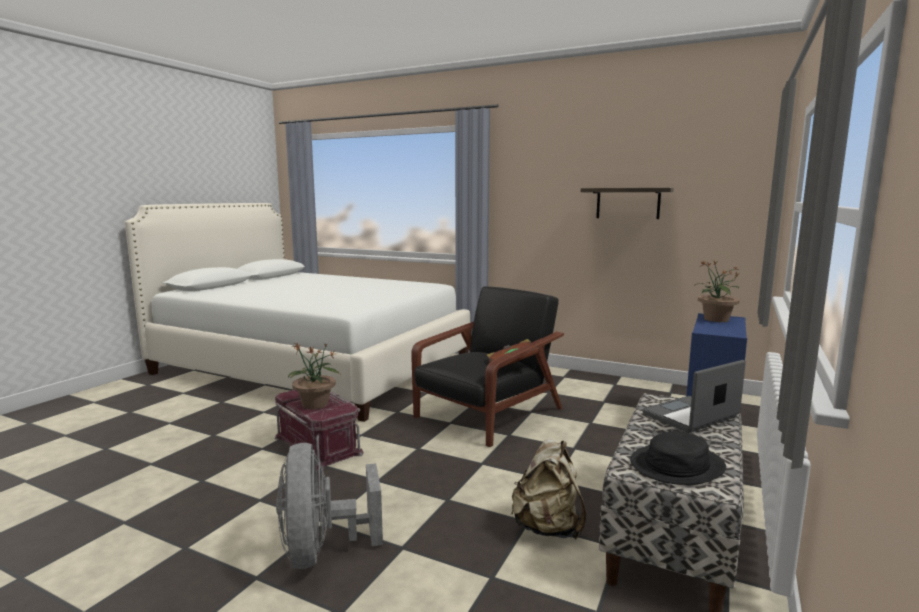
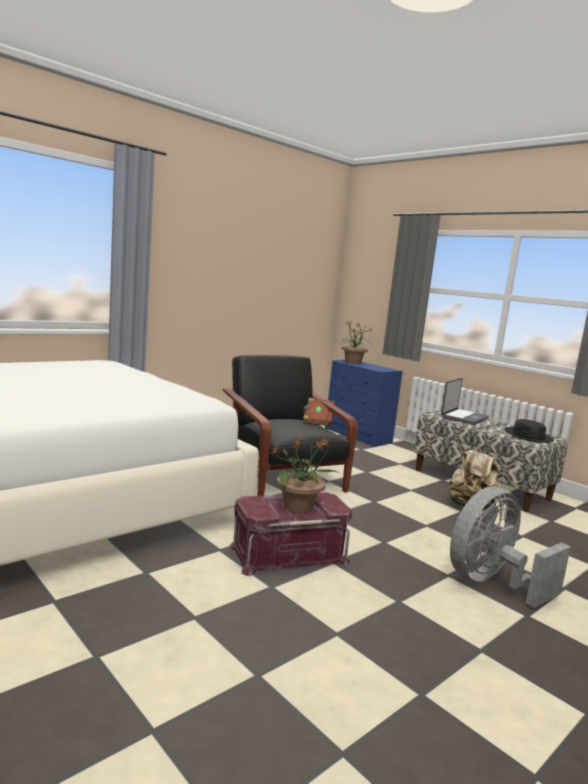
camera: 70 degrees left, 0 degrees up
(322, 551) = (491, 583): grey fan -> grey fan turned 135 degrees clockwise
(628, 203) = (260, 273): shelf -> none
(691, 416) = (463, 417): laptop -> laptop turned 135 degrees counterclockwise

